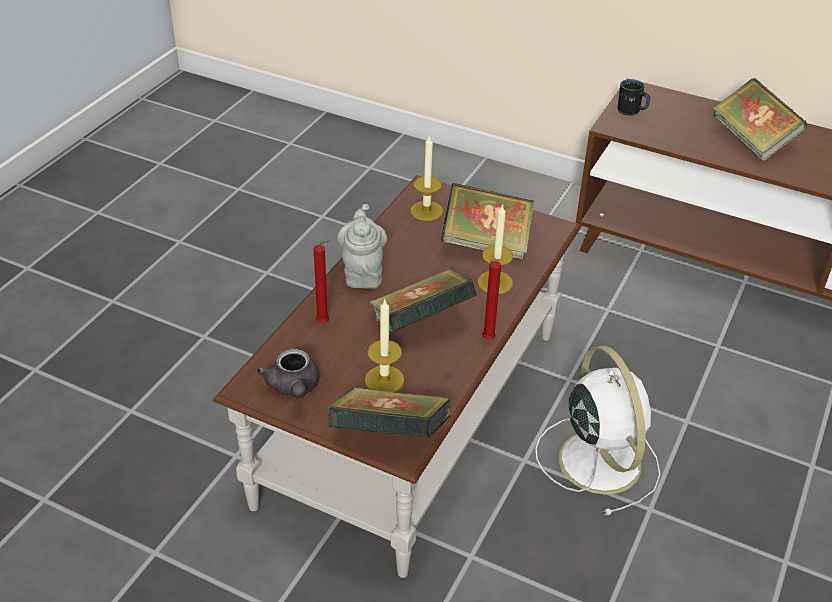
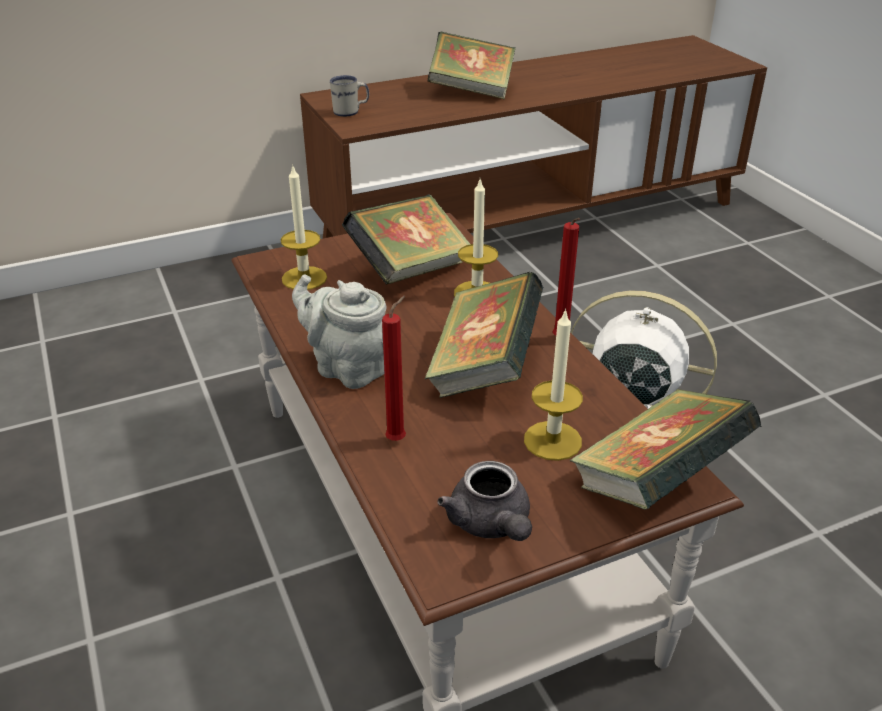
camera: 50 degrees left, 5 degrees down
(294, 388) = (491, 524): grey teapot -> grey teapot turned 45 degrees clockwise
(631, 112) = (351, 112): black mug -> white mug

